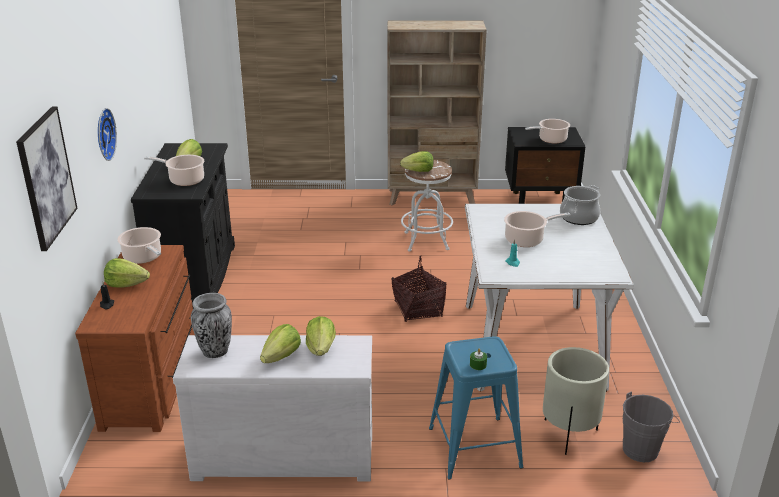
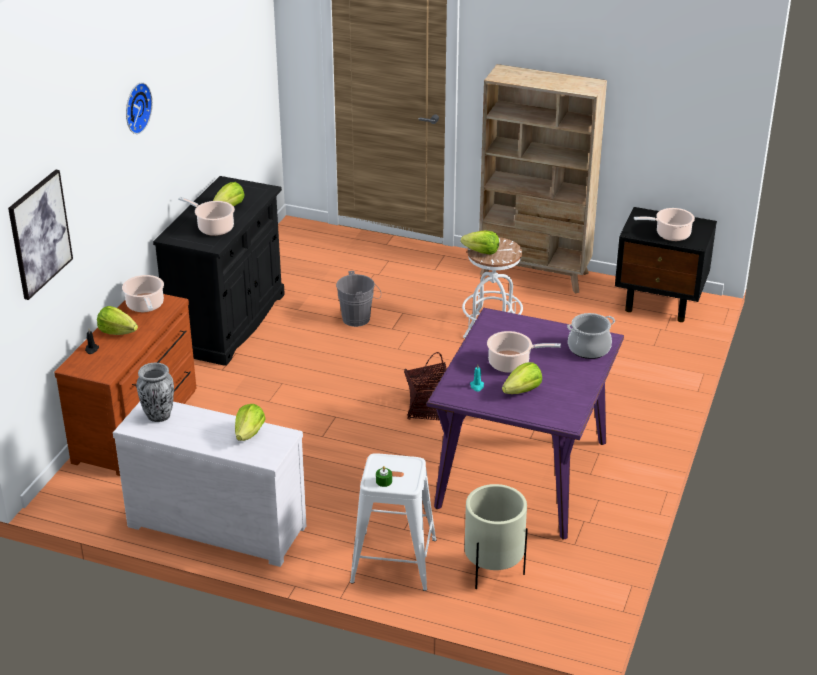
camera: 20 degrees right, 5 degrees up
(103, 134) = (122, 182): wall clock -> wall clock (135, 107)
(281, 357) = (211, 434): lettuce -> lettuce (522, 391)
(475, 447) = (394, 560): blue stool -> white stool
(531, 345) = (522, 473): white dining table -> purple dining table
(643, 448) = (556, 603): grey bucket -> grey bucket (359, 318)

